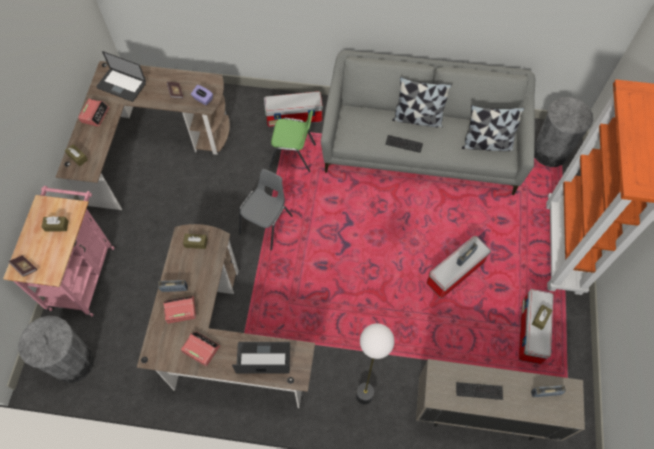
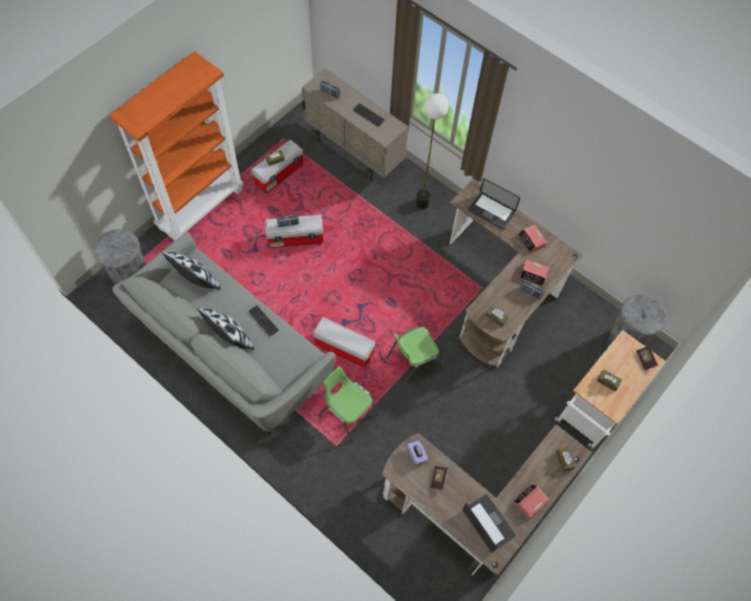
camera: 150 degrees left, 0 degrees up
(82, 272) = (590, 413): pink cart -> white cart
(267, 224) = (412, 362): grey chair -> green chair
(294, 117) = (318, 454): storage box -> storage box (343, 348)

